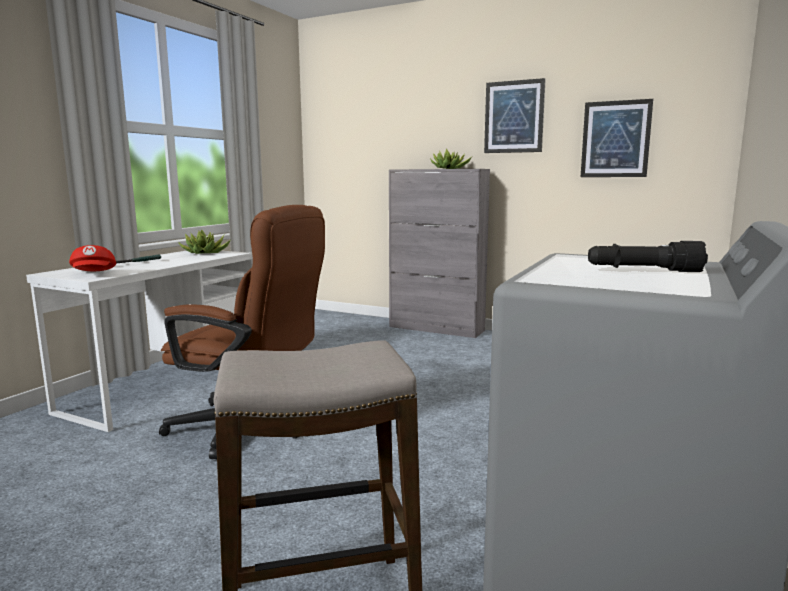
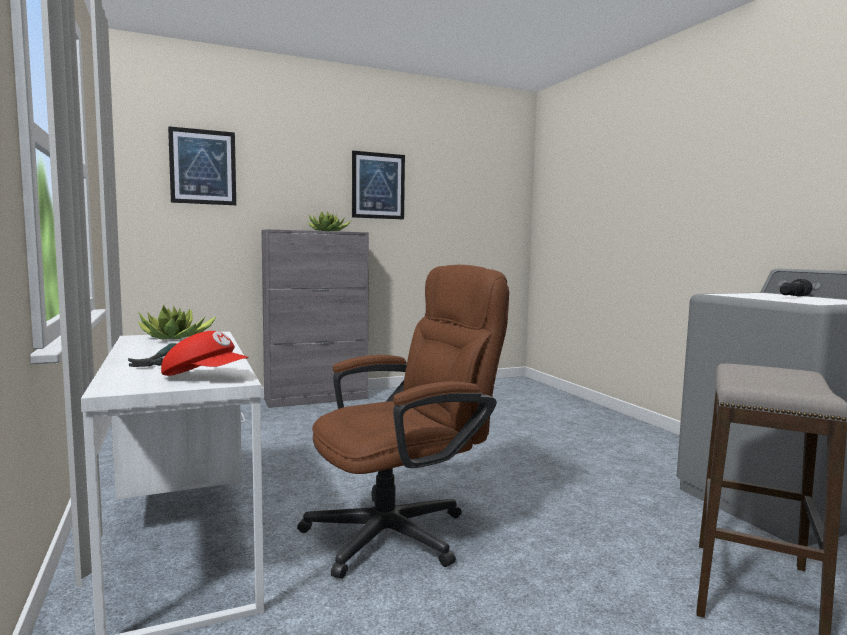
camera: 50 degrees left, 5 degrees down
(615, 139) = (458, 213): picture -> picture (203, 167)

